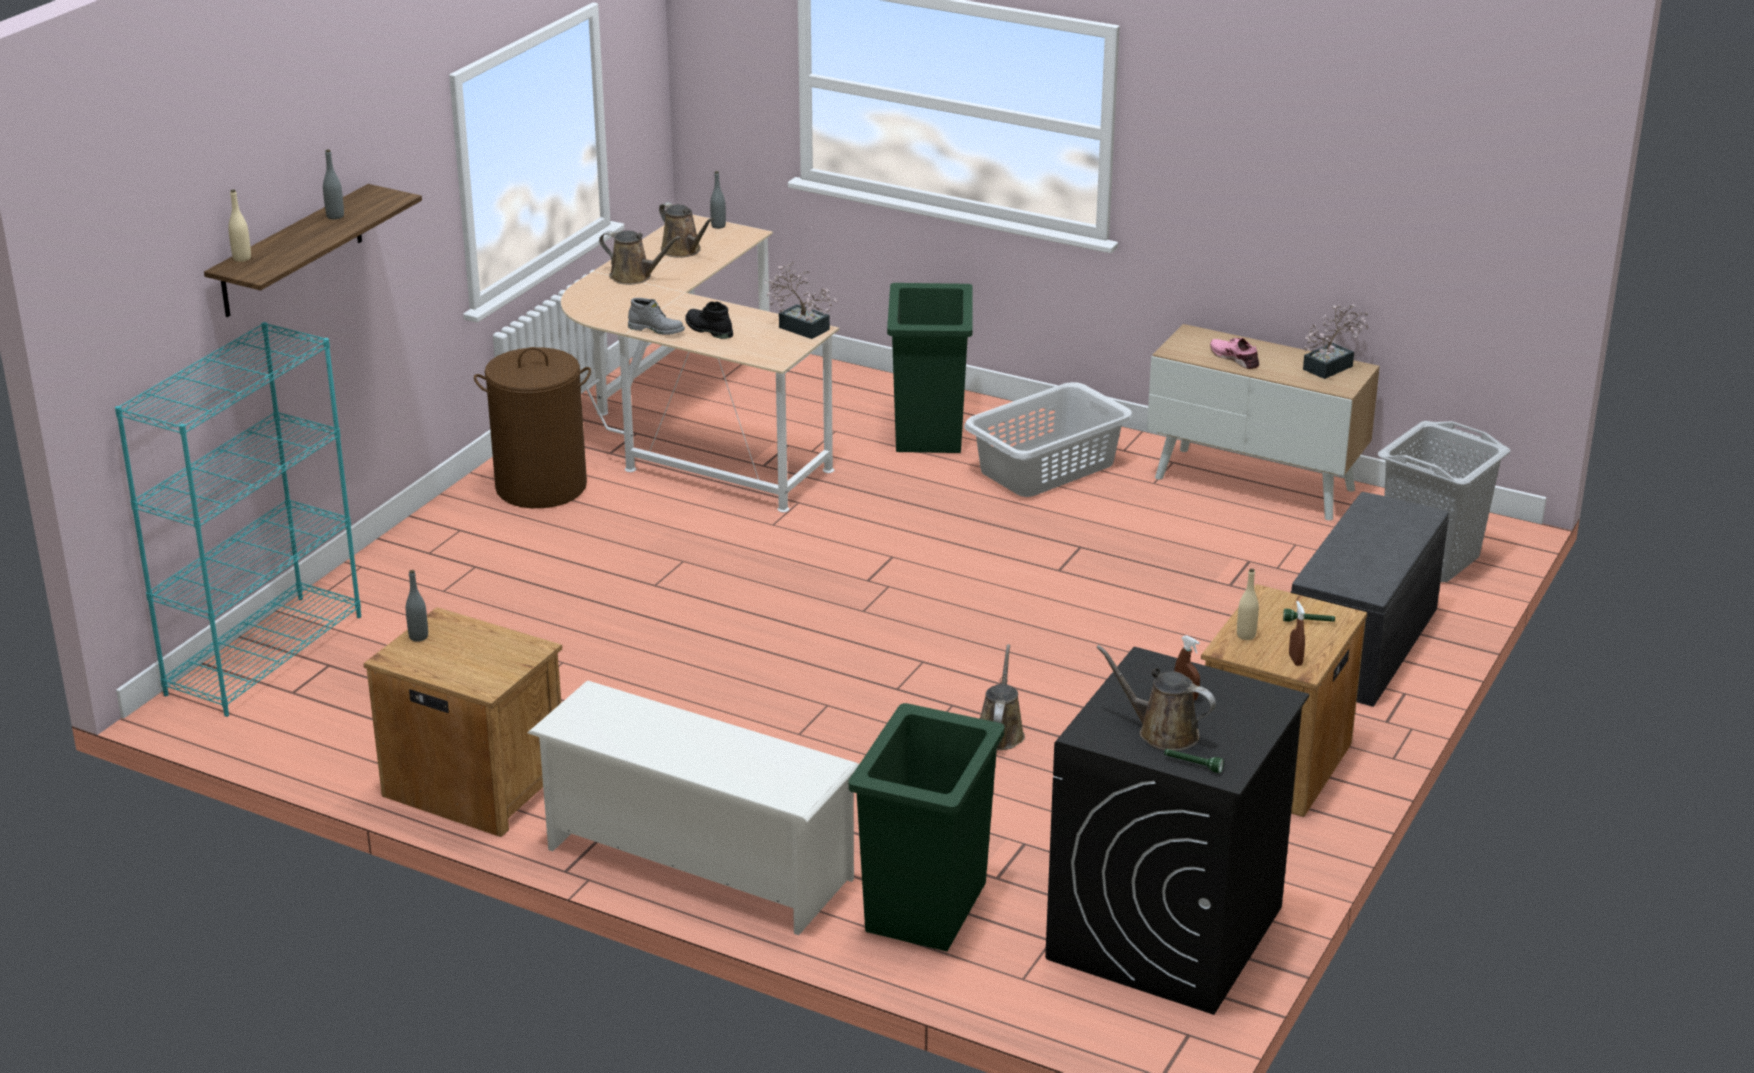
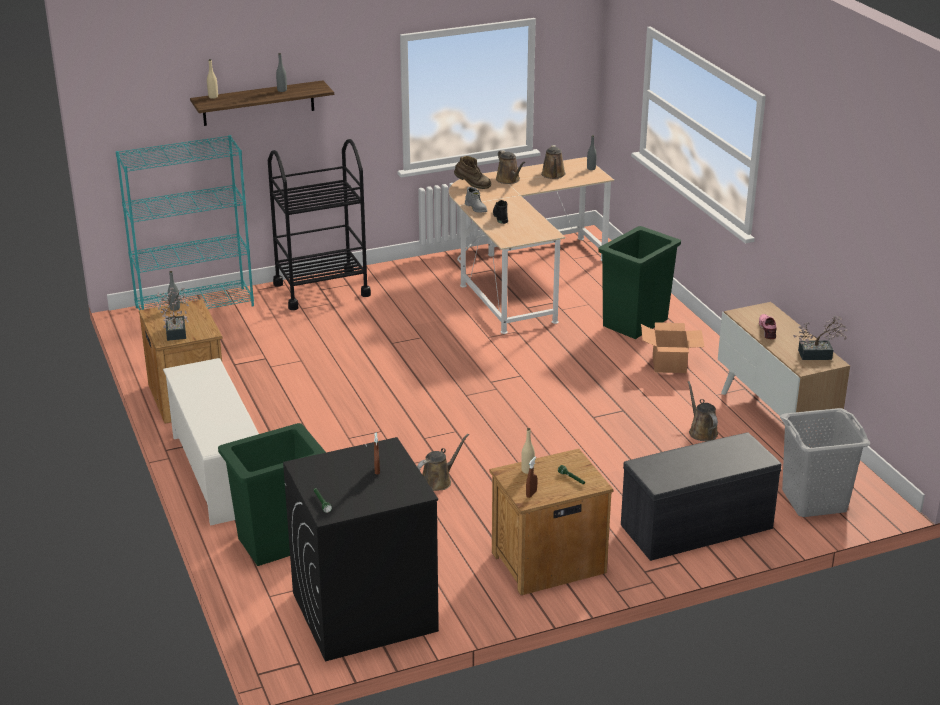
camera: 40 degrees right, 0 degrees up
(429, 552) = (321, 289): none -> black cart
(541, 487) = (411, 279): brown laundry basket -> none
(597, 301) = (472, 186): none -> brown boot
(800, 326) = (546, 230): potted plant -> potted plant (176, 330)
(1045, 467) = (669, 364): grey laundry basket -> cardboard box
(1162, 732) = (335, 481): brown watering can -> brown watering can (701, 431)

